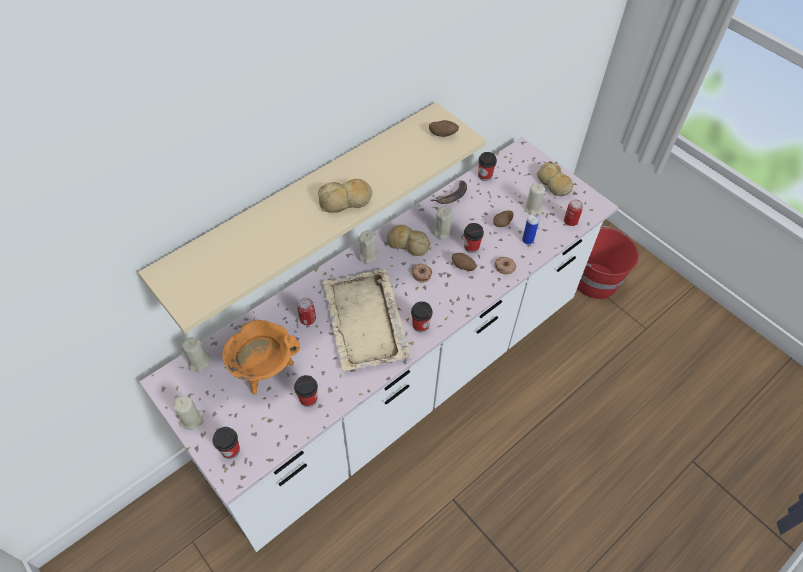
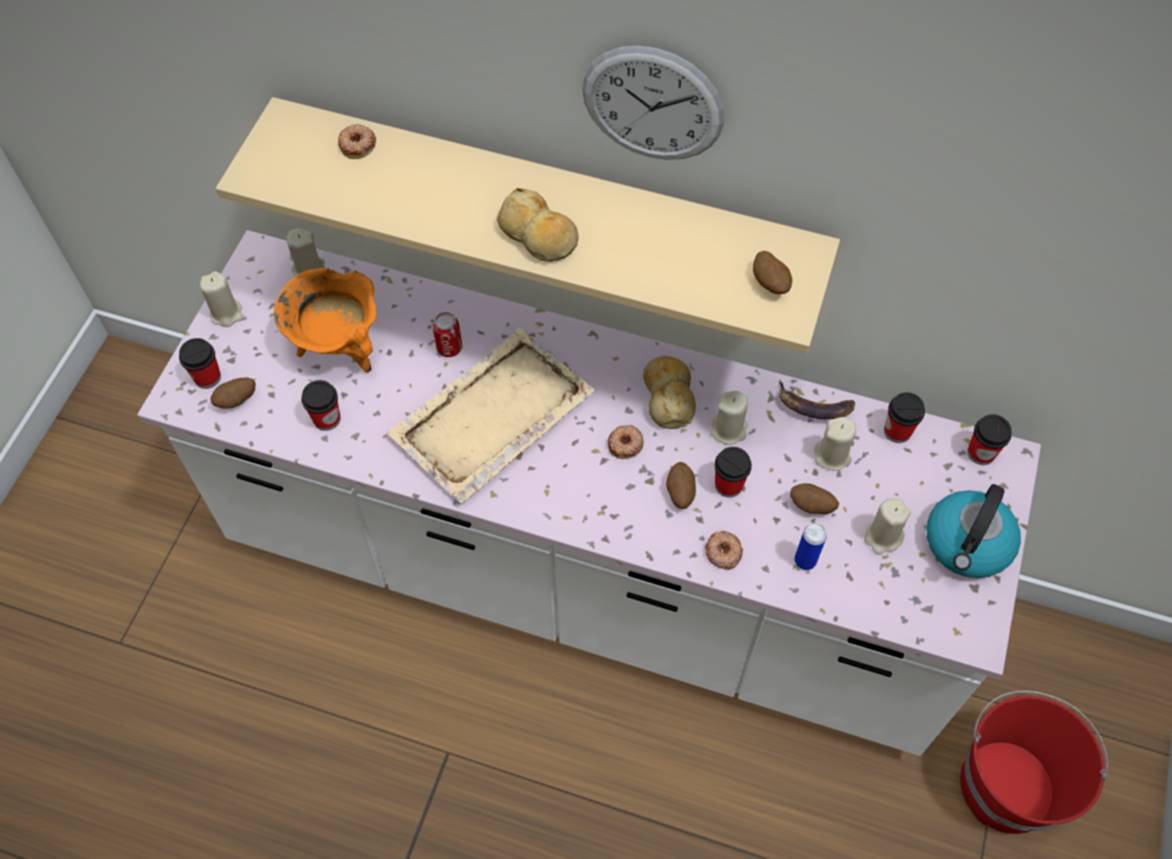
camera: 60 degrees right, 5 degrees up
(214, 247) = (358, 144): none -> donut
(259, 440) = (237, 400): none -> potato
(349, 94) = (652, 104): none -> wall clock
(368, 255) = (609, 358): beige candle -> beige candle (832, 456)
(420, 325) = (531, 490): cup -> cup (981, 453)
(554, 184) = (967, 545): bread -> kettle
(570, 221) = (901, 609): can -> none

